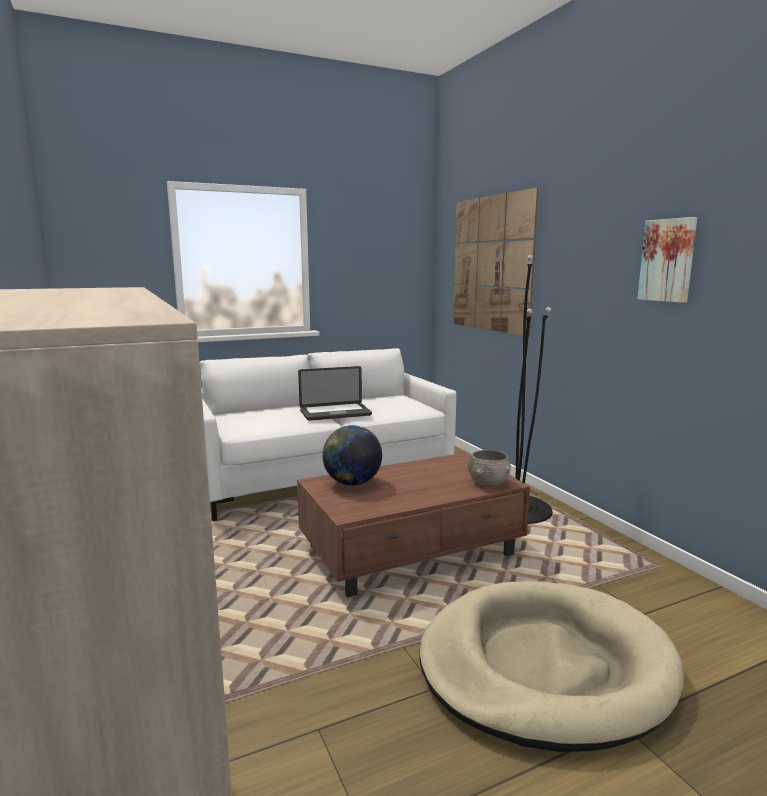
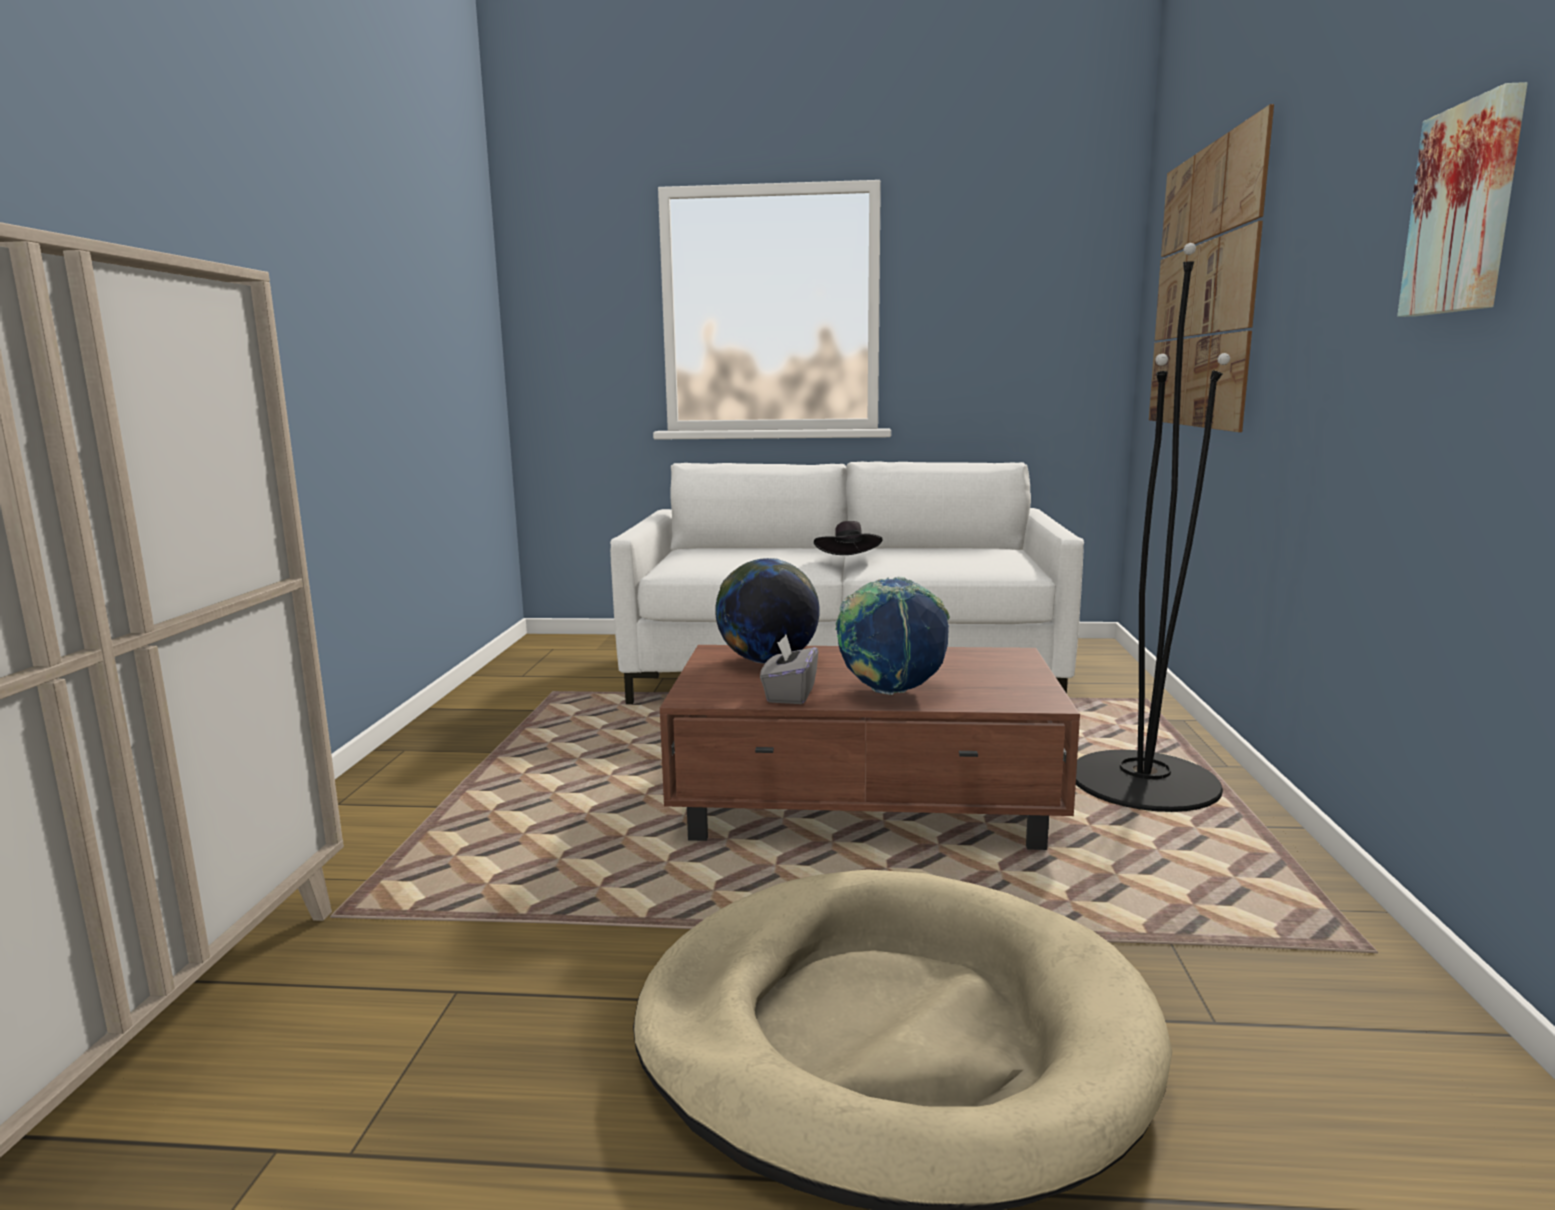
camera: 30 degrees right, 0 degrees up
(335, 413) = (848, 560): laptop -> black hat
(393, 502) = (789, 694): none -> grey tissue box
(438, 491) = (891, 692): none -> globe
(489, 483) = (1003, 696): grey bowl -> none

